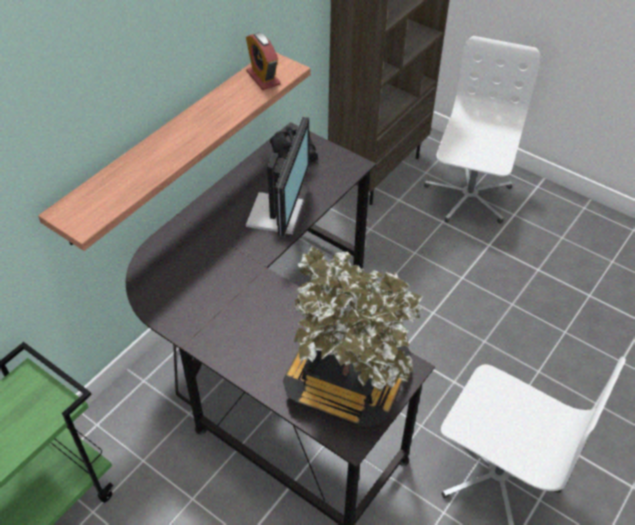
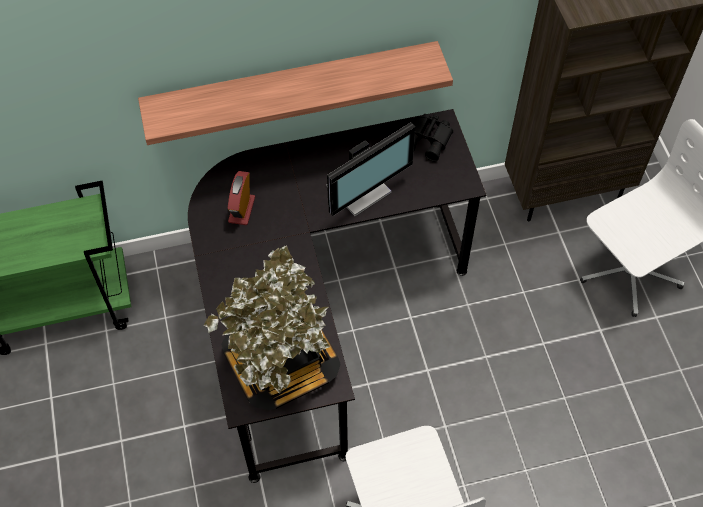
camera: 40 degrees right, 10 degrees up
(263, 78) = (403, 68): alarm clock -> alarm clock (241, 209)

